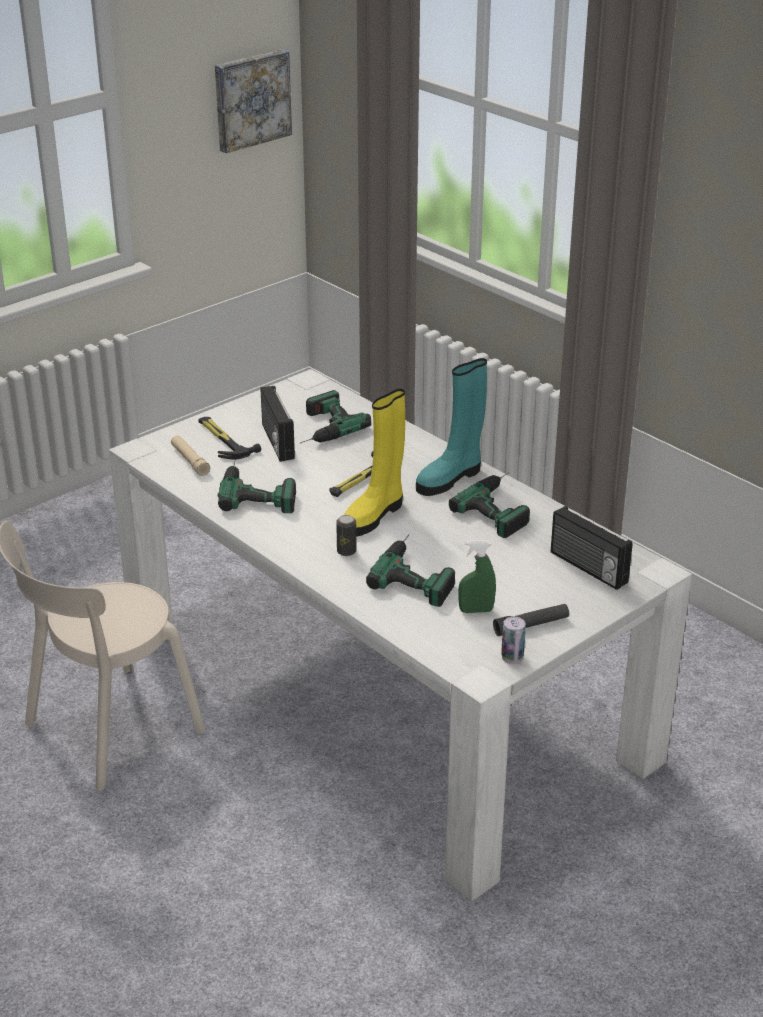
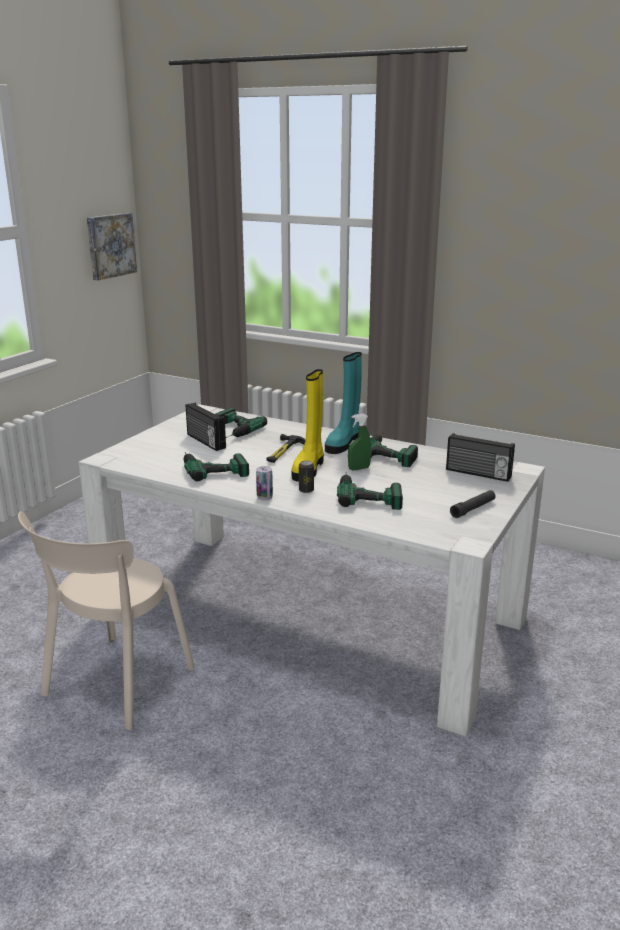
camera: 20 degrees left, 10 degrees down
(190, 460) = (147, 459): beige flashlight -> none
(223, 440) = (164, 445): hammer -> none
(476, 610) = (427, 507): green spray bottle -> green spray bottle (359, 468)
(512, 657) = (478, 528): can -> can (264, 497)

